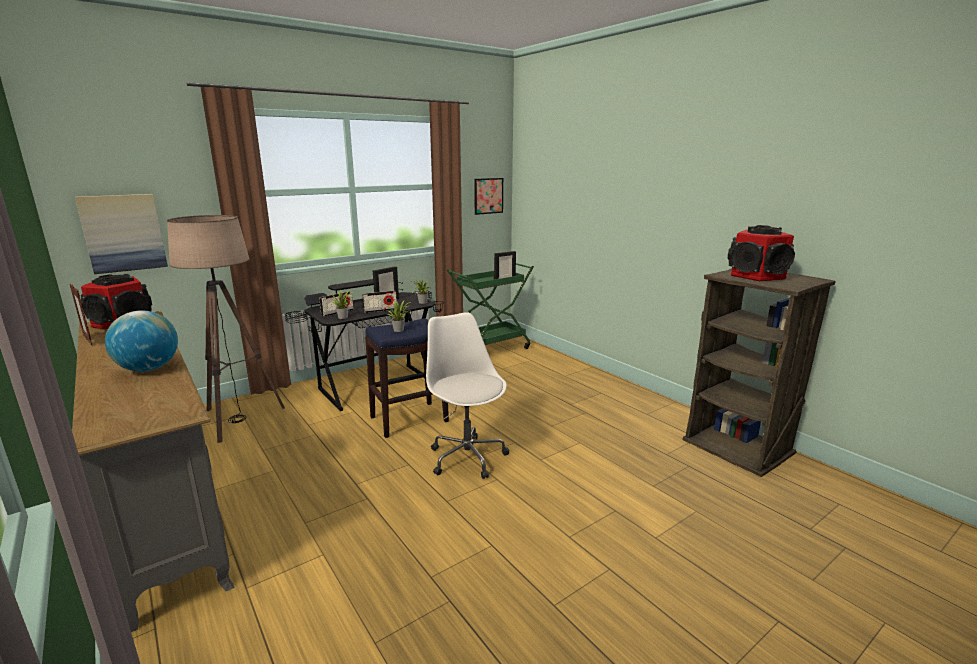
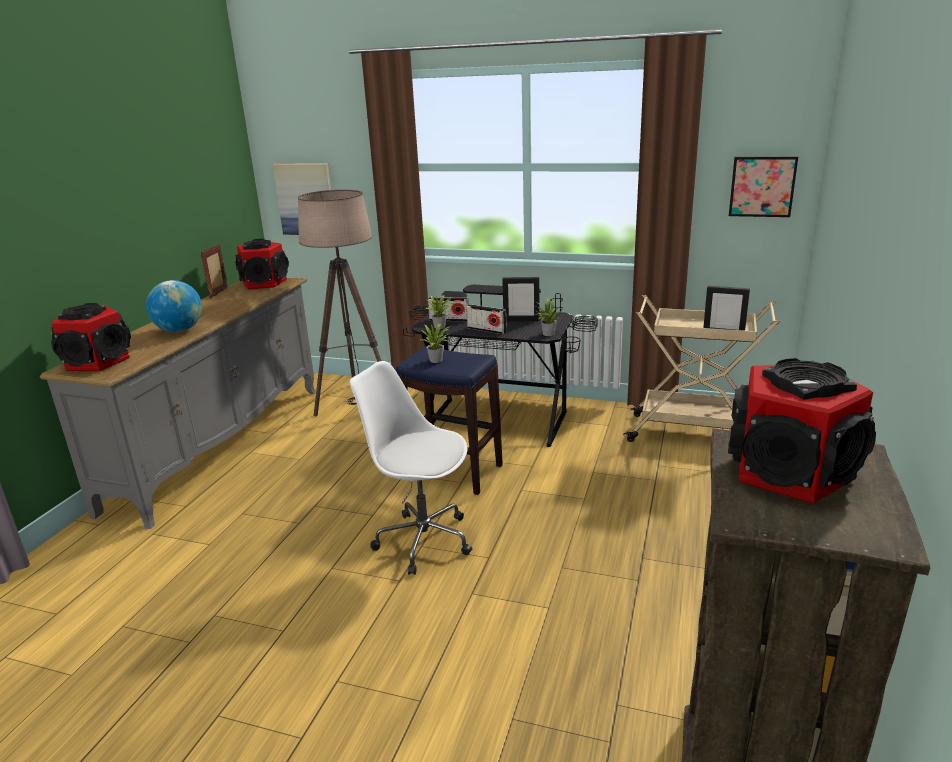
camera: 55 degrees right, 5 degrees up
(128, 414) = (98, 361): none -> speaker
(466, 457) = (421, 540): white office chair -> white office chair turned 90 degrees counterclockwise
(489, 351) = (692, 434): green cart -> beige cart

